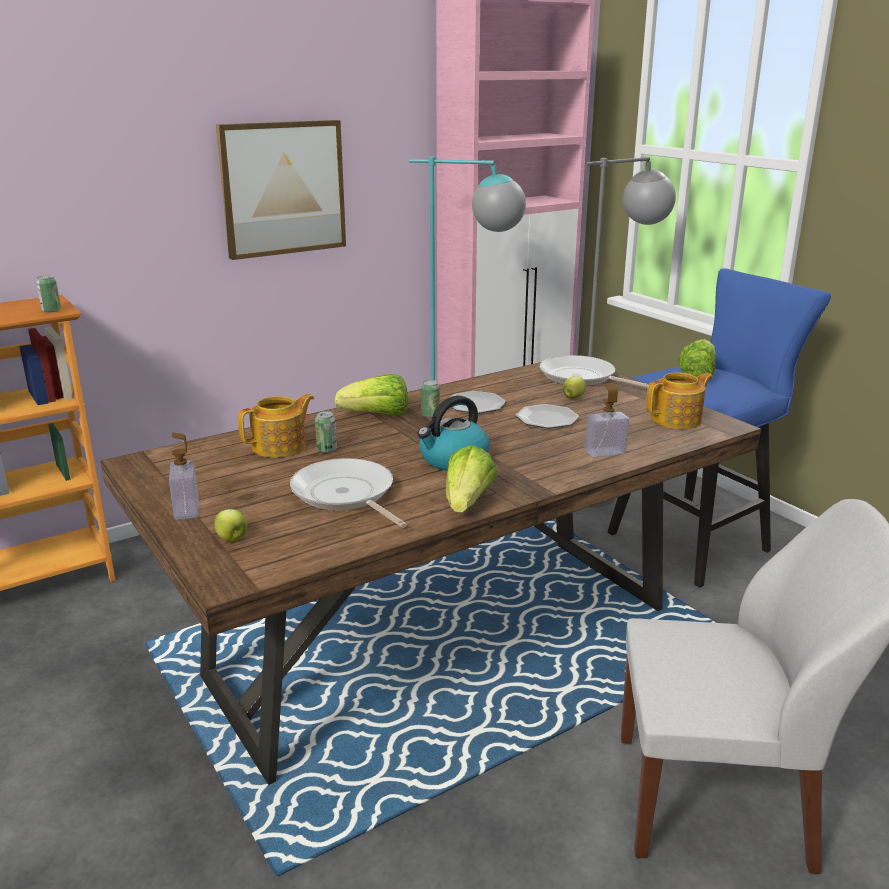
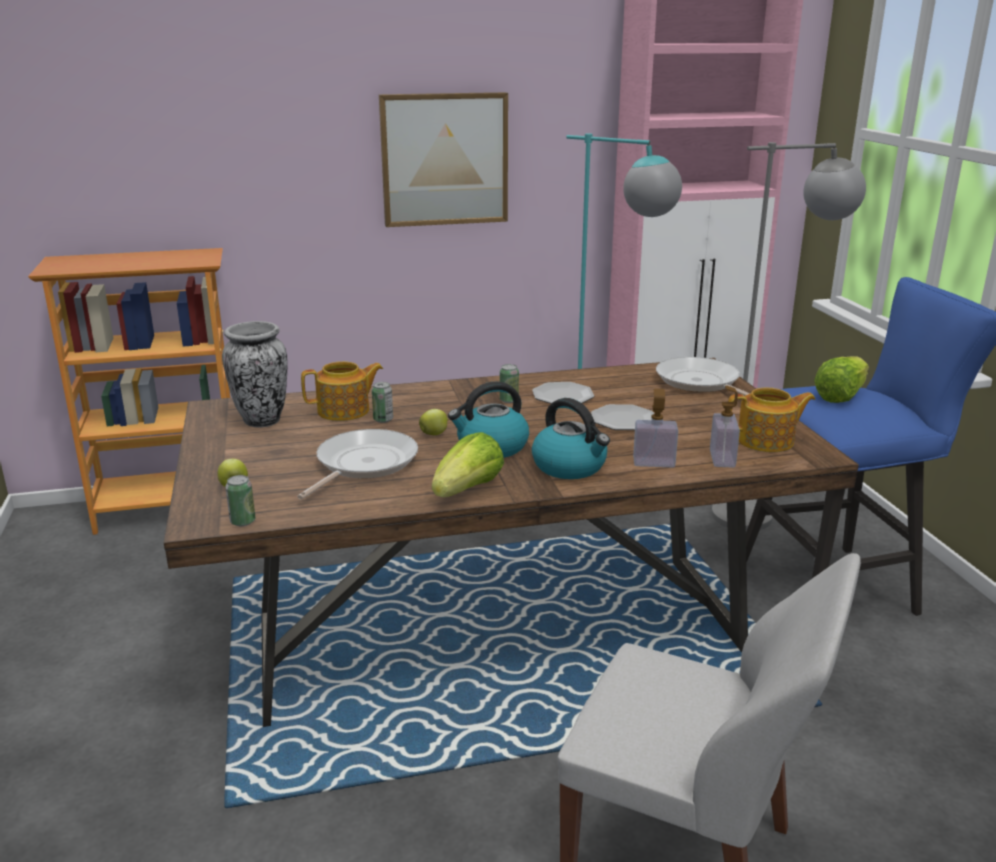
camera: 20 degrees right, 0 degrees up
(51, 310) = (198, 261): can -> can (243, 521)
(186, 509) = (219, 454): soap dispenser -> soap dispenser (722, 459)
(202, 468) = (262, 420): none -> vase
(345, 495) = (363, 464): frying pan -> frying pan turned 45 degrees clockwise
(377, 415) = (457, 394): lettuce -> none
(538, 466) = (570, 466): none -> kettle
(573, 398) = (672, 402): apple -> apple (434, 434)

